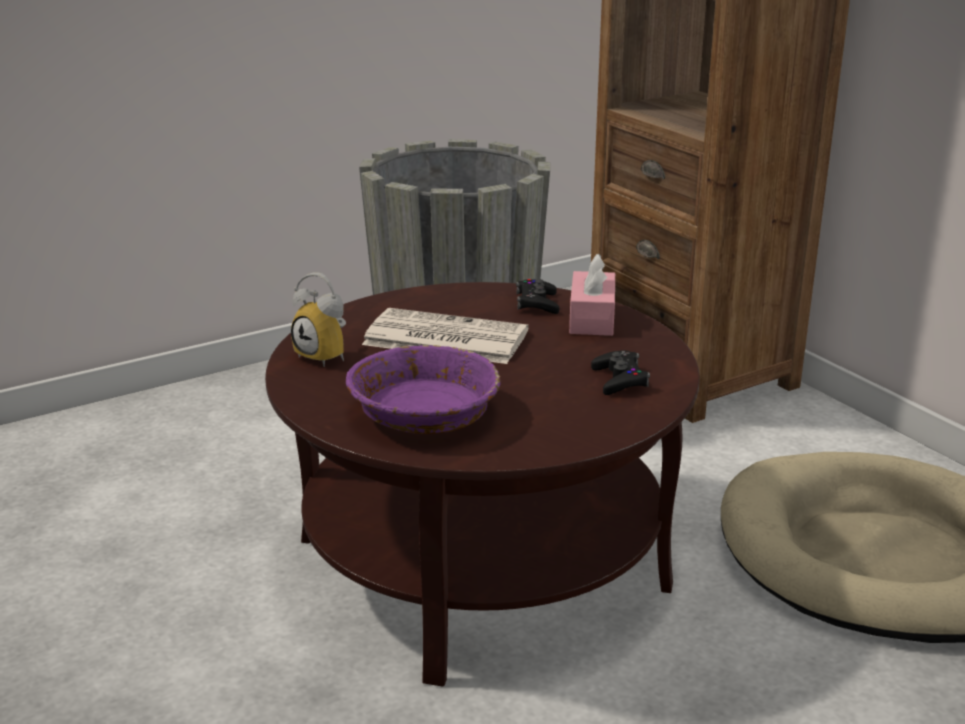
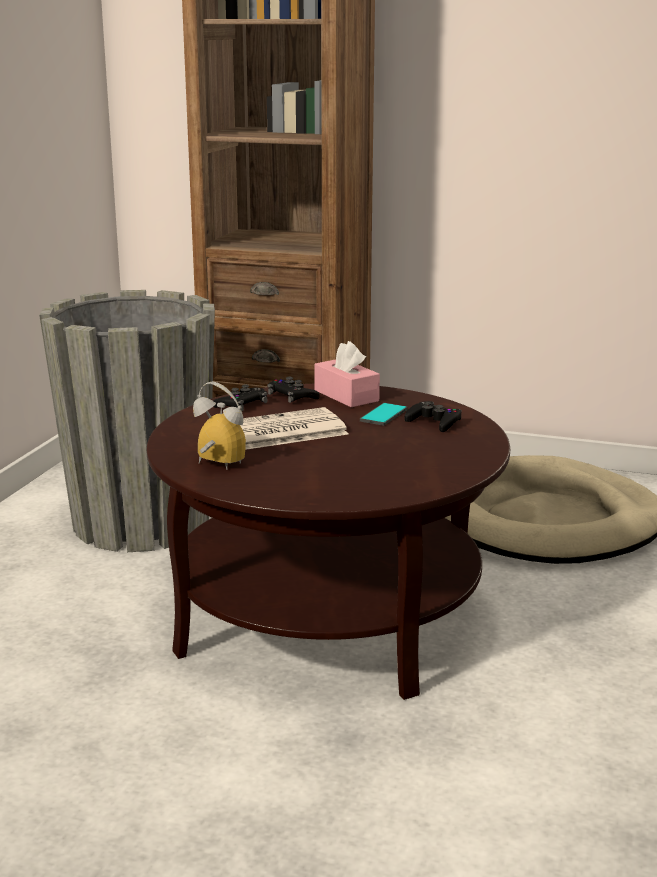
camera: 40 degrees left, 5 degrees down
(327, 356) = (215, 466): alarm clock -> alarm clock turned 150 degrees counterclockwise
(425, 414) = (359, 476): purple bowl -> none
(473, 298) = (241, 405): none -> black game controller
(584, 354) = (384, 415): none -> phone

